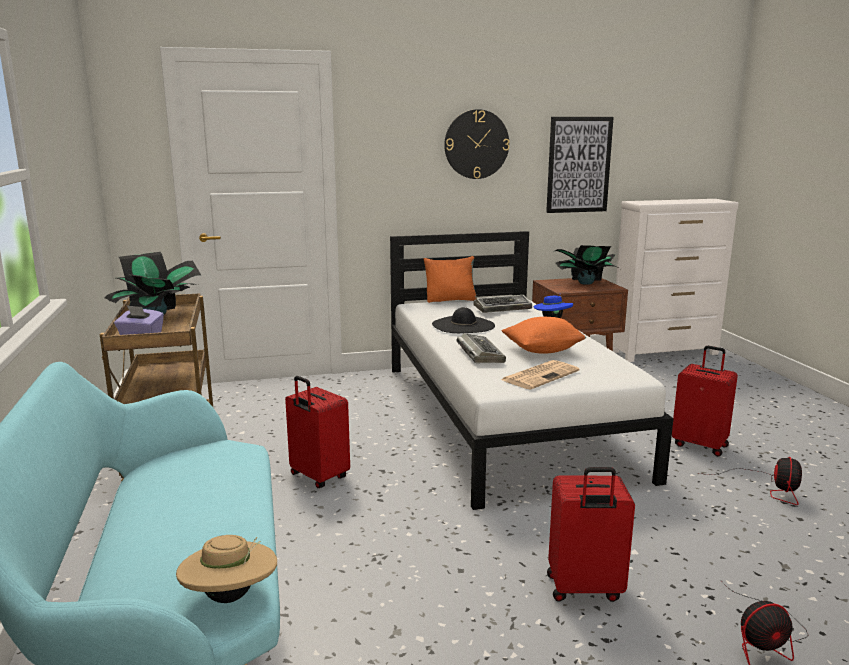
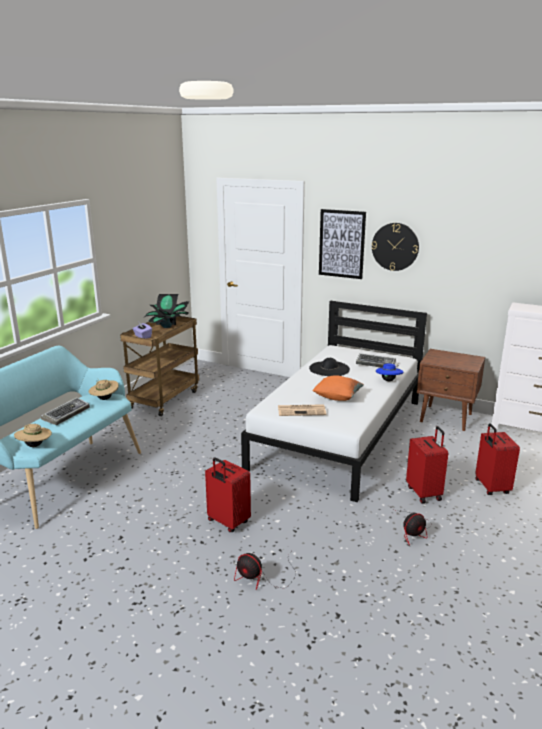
camera: 40 degrees right, 5 degrees up
(210, 455) = (104, 399): none -> beige hat
(318, 477) = (204, 429): red suitcase -> red suitcase (491, 487)
(451, 300) = (362, 350): orange pillow -> none
(479, 354) = (299, 388): keyboard -> keyboard (66, 414)
(579, 165) = (476, 269): picture -> picture (341, 244)
(585, 283) = (459, 359): potted plant -> none

